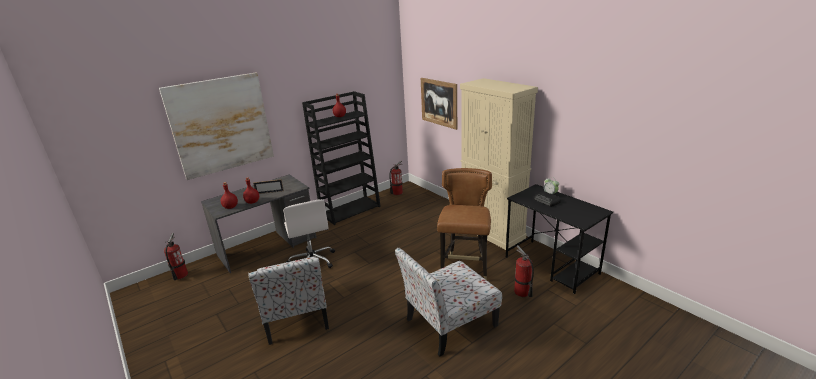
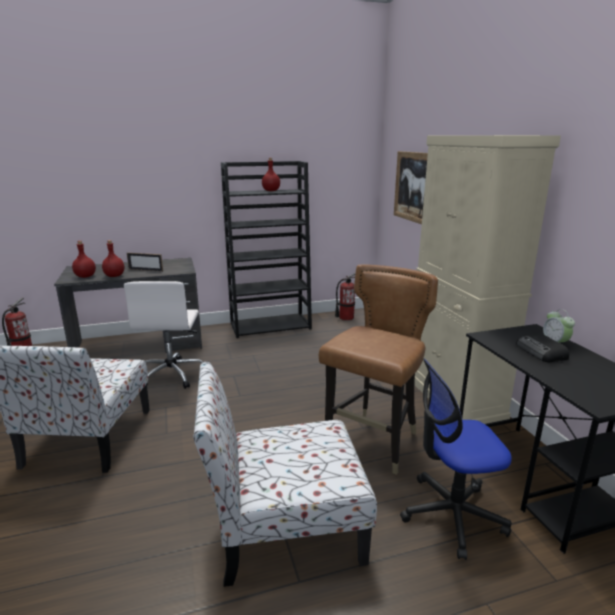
camera: 20 degrees right, 5 degrees down
(221, 125) = (105, 172): picture -> none
(522, 292) = (452, 514): fire extinguisher -> office chair

